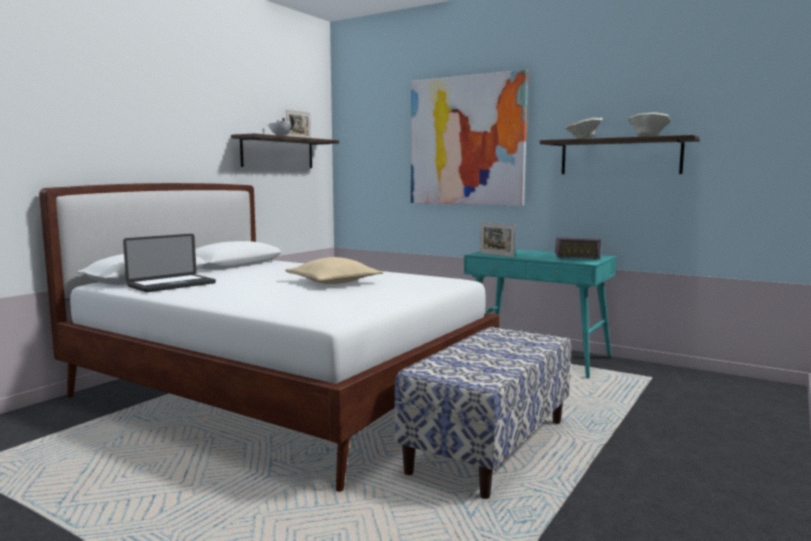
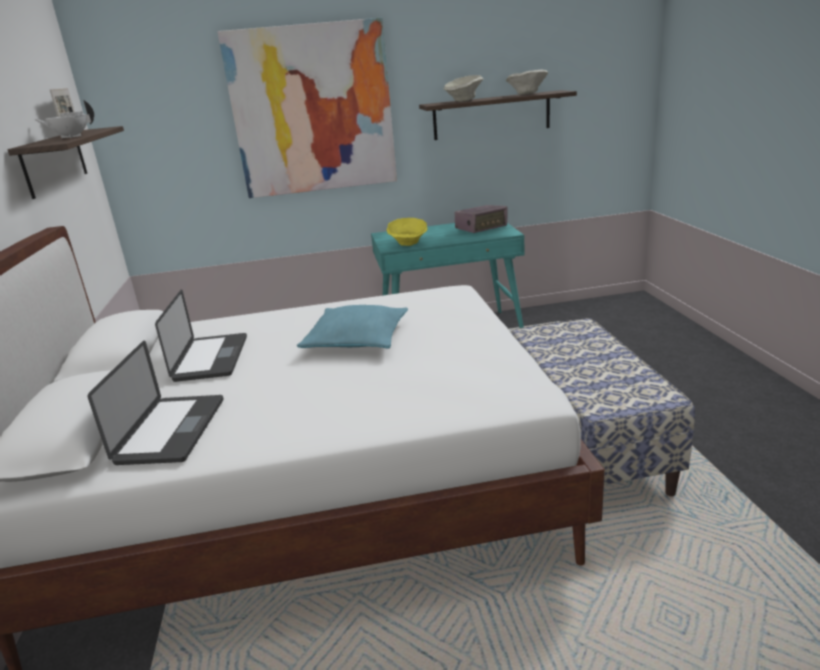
camera: 40 degrees left, 15 degrees up
(257, 272) = (211, 358): none -> laptop
(334, 282) = (357, 340): beige pillow -> turquoise pillow
(496, 255) = (408, 244): picture frame -> yellow bowl

